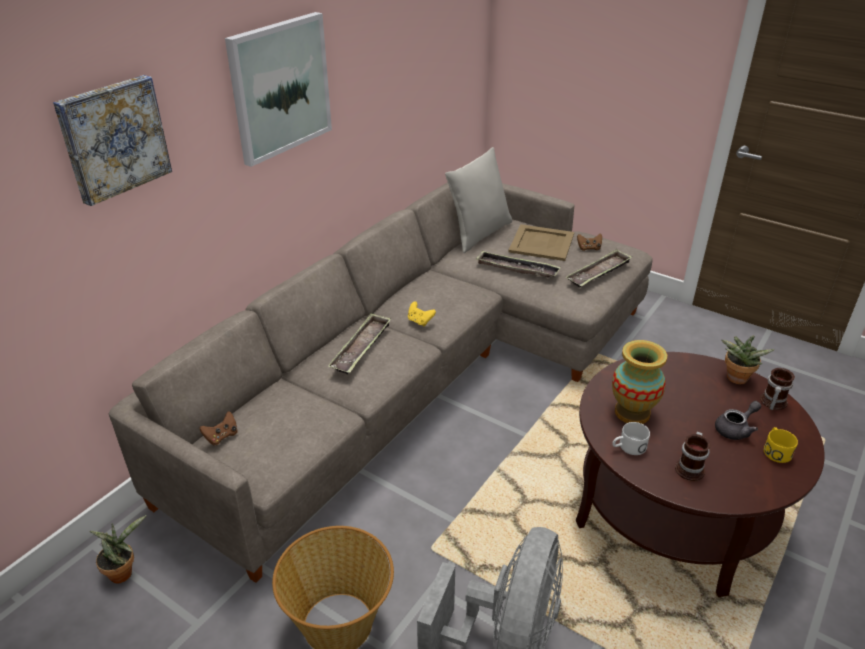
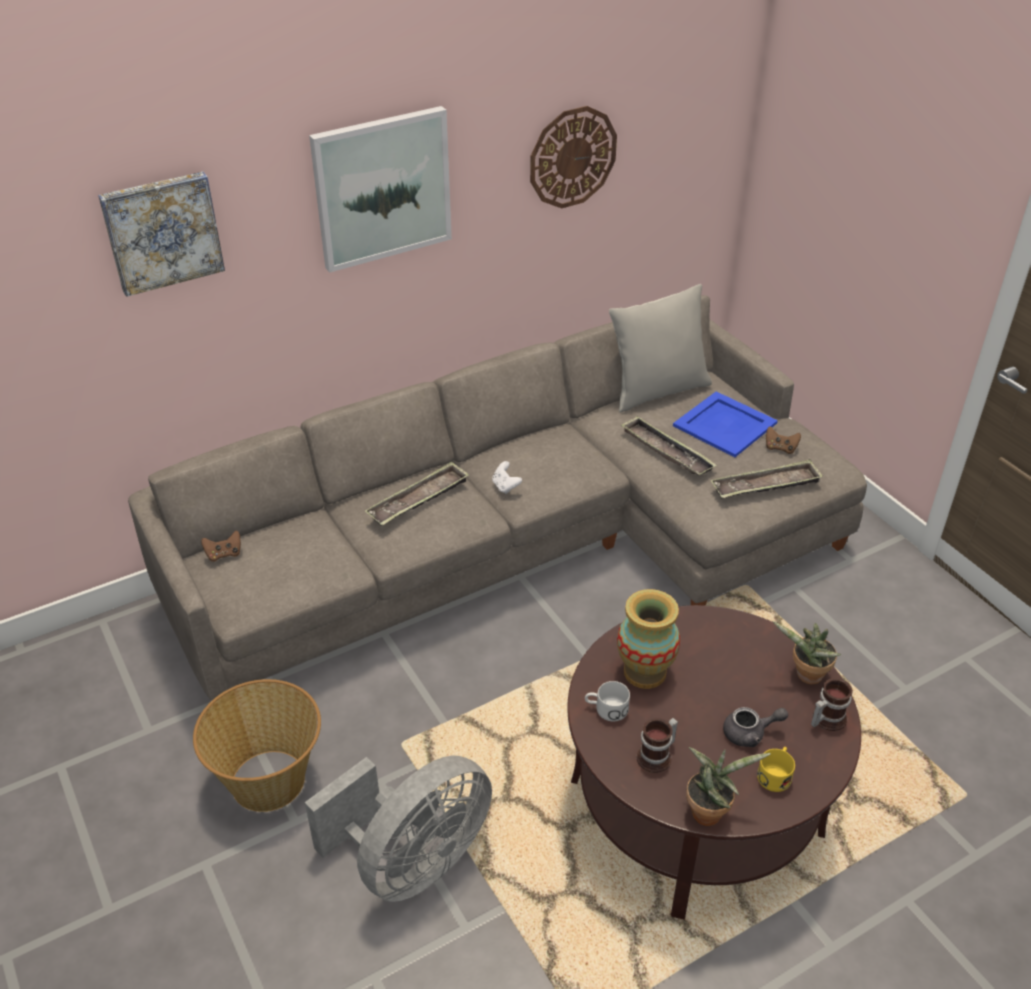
camera: 25 degrees right, 5 degrees up
(123, 571) = (114, 656): potted plant -> potted plant (709, 811)
(398, 57) = (572, 157): none -> wall clock
(420, 321) = (505, 486): yellow game controller -> white game controller
(542, 243) = (726, 424): beige tray -> blue tray

